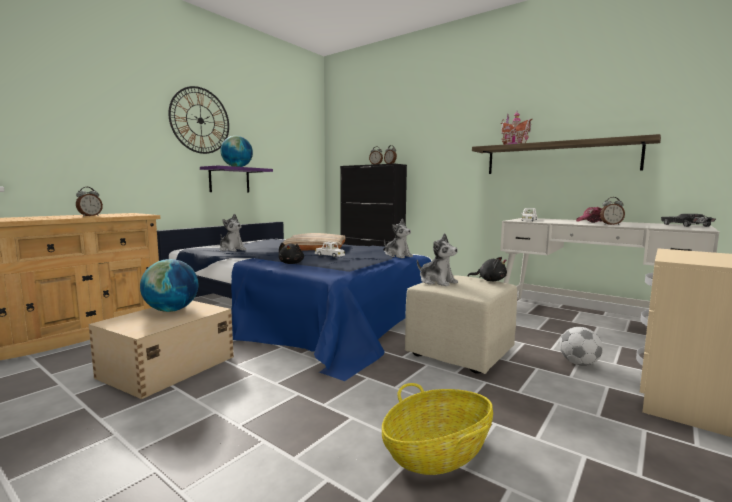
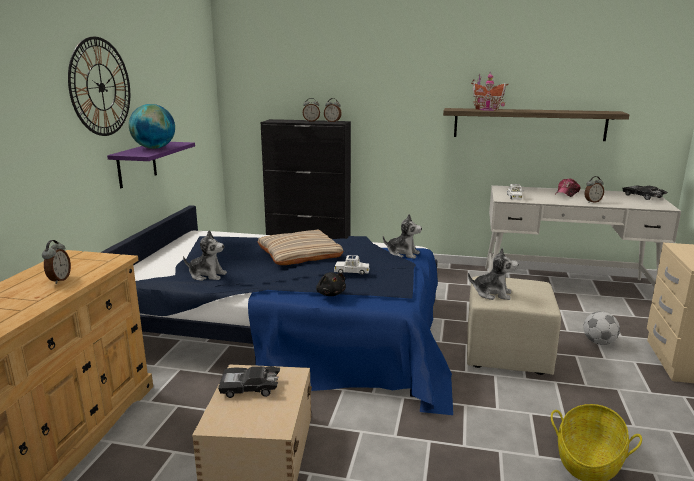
camera: 25 degrees left, 10 degrees up
(171, 310) = (250, 387): globe -> black toy car
(489, 280) = (529, 282): black plush toy -> none

